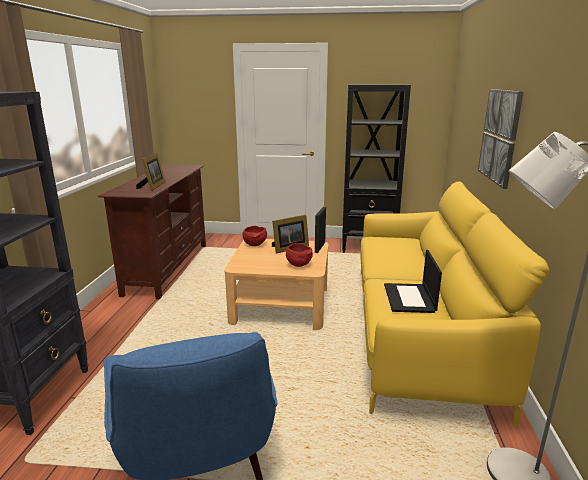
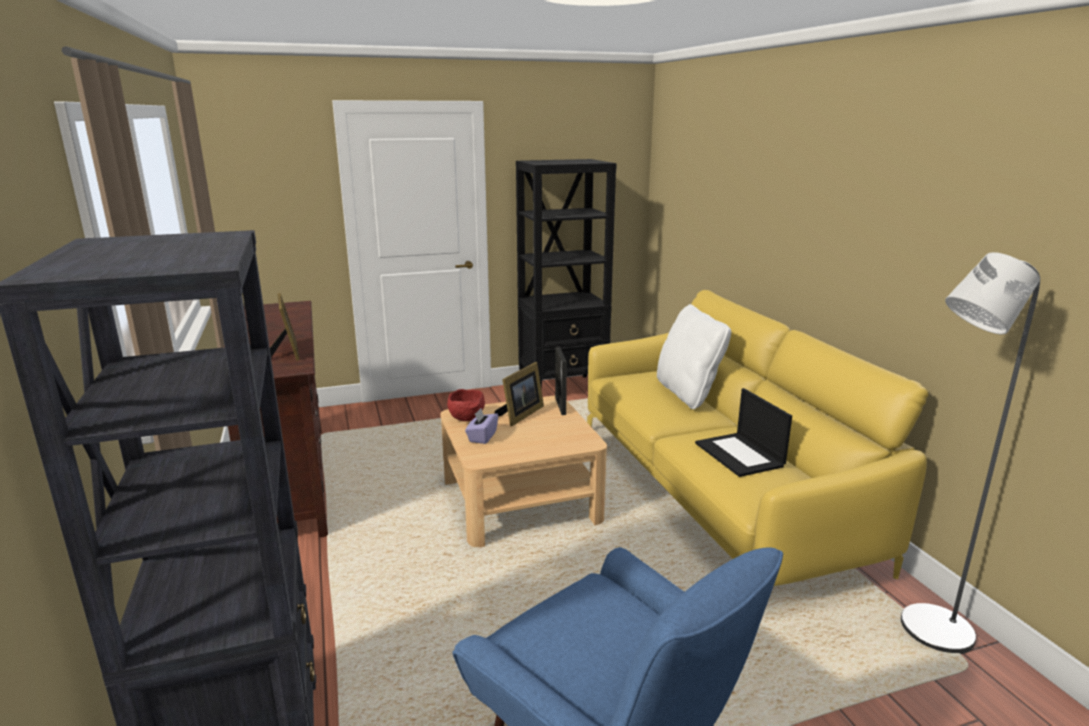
camera: 25 degrees left, 0 degrees up
(252, 256) = (482, 437): none -> purple tissue box
(298, 265) = (559, 437): red bowl -> none
(417, 254) = (688, 393): none -> white pillow
(499, 136) = (780, 233): picture -> none

